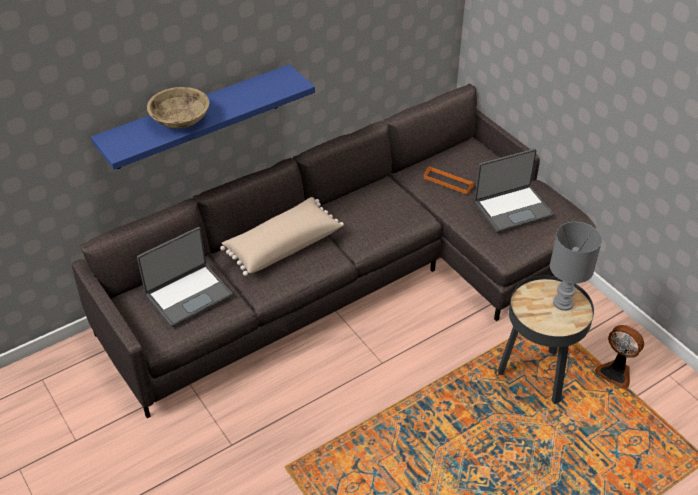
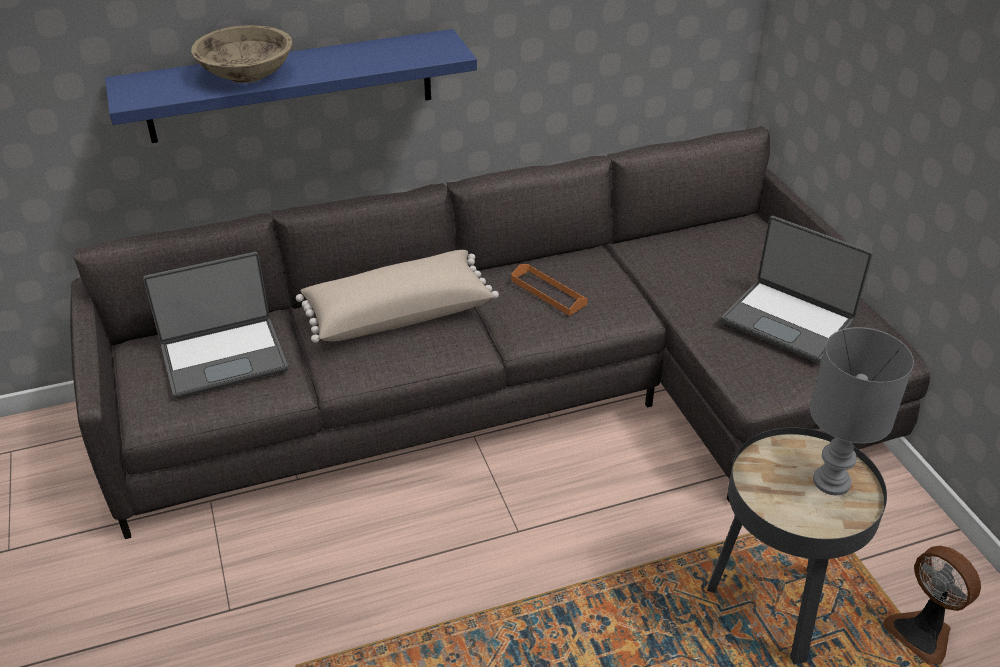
camera: 15 degrees right, 5 degrees down
(448, 182) = (693, 266): orange tray -> orange tray (548, 292)
(512, 209) = (788, 321): laptop -> laptop turned 45 degrees clockwise

